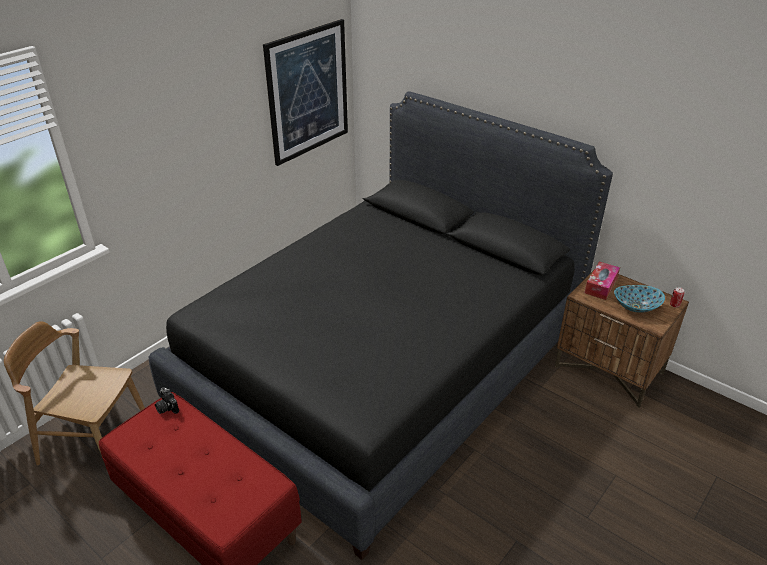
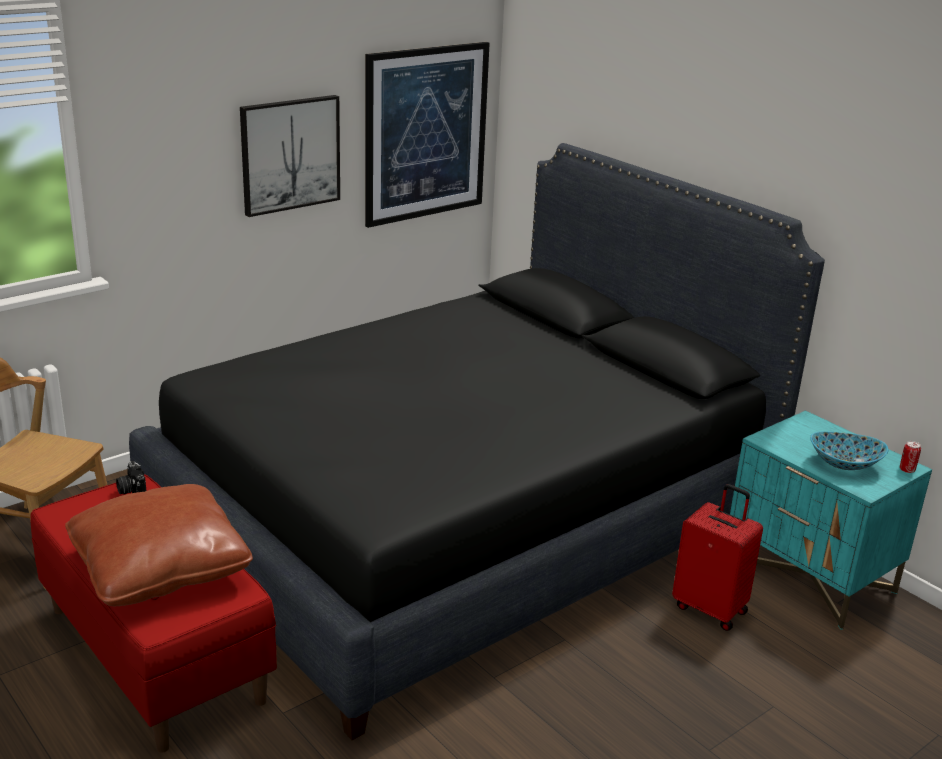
camera: 10 degrees right, 10 degrees down
(209, 474) = (160, 567): none -> brown pillow
(220, 127) = (290, 154): none -> picture
(557, 407) = (710, 608): none -> red suitcase
(601, 285) = (800, 433): tissue box -> none
(609, 370) = (810, 576): brown nightstand -> turquoise nightstand

